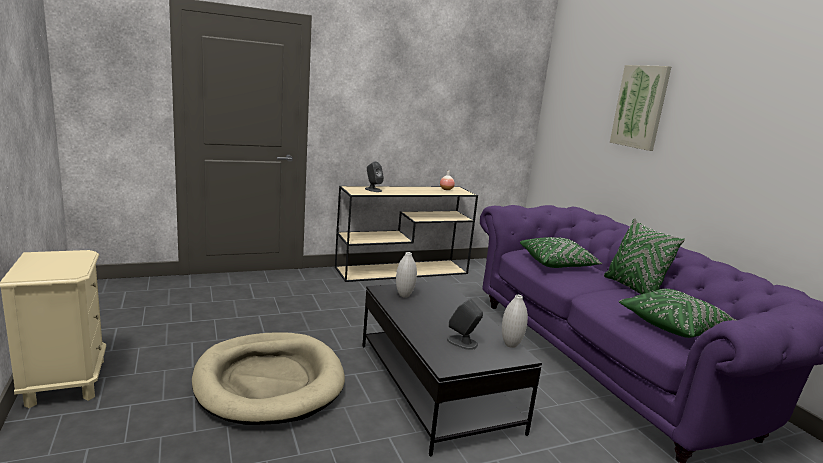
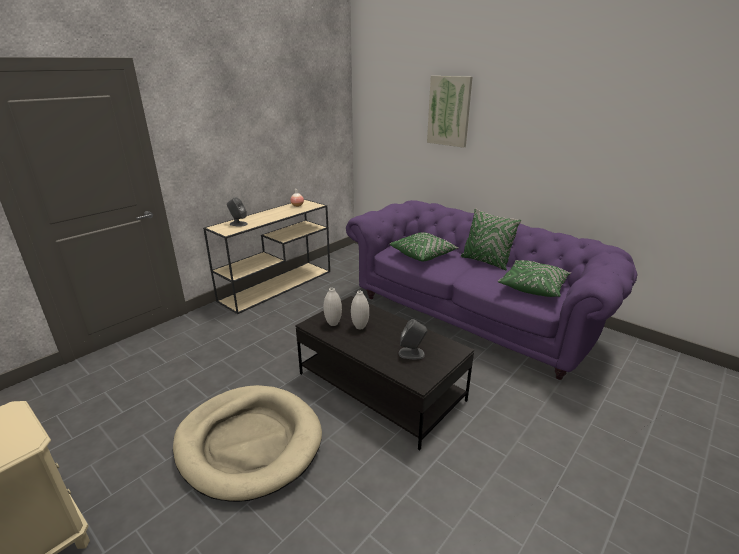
camera: 25 degrees left, 10 degrees up
(511, 344) = (443, 341): white vase -> white vase (360, 327)

